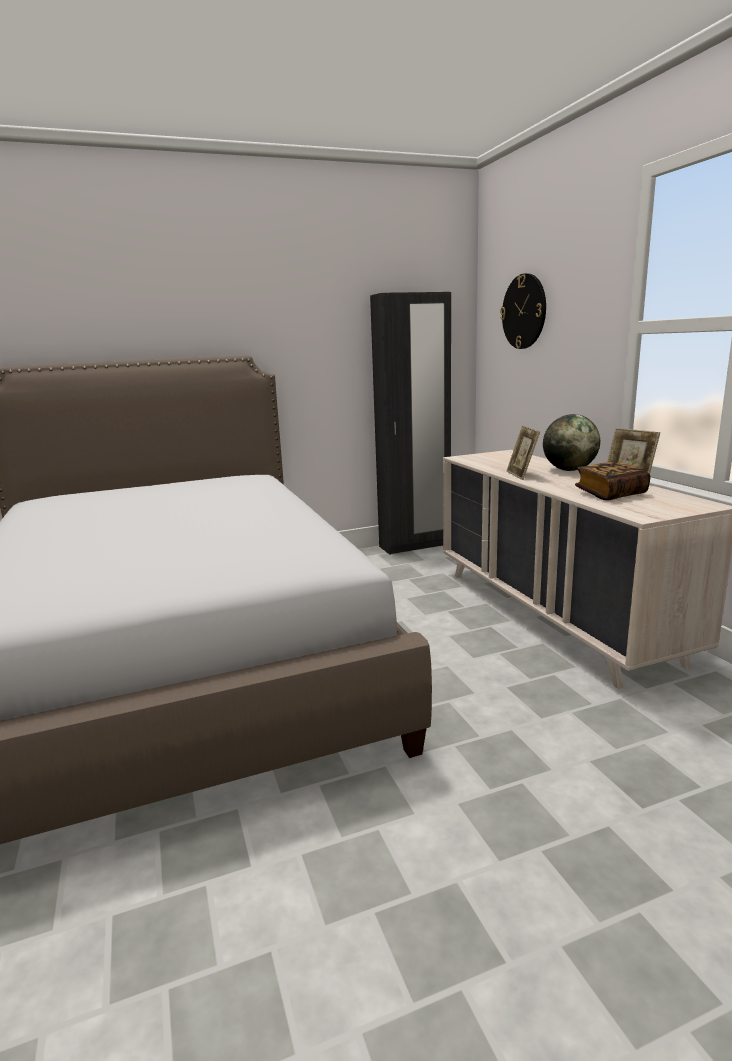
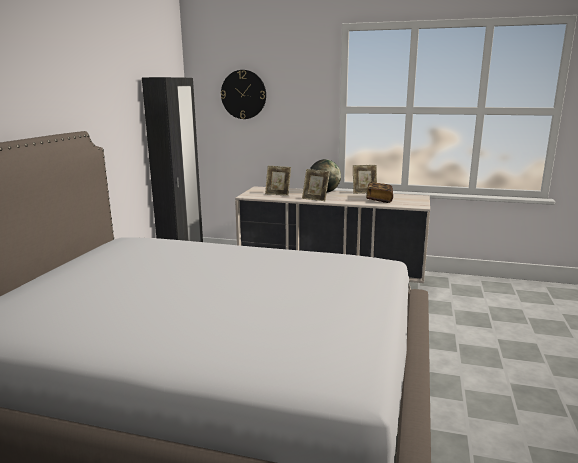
camera: 55 degrees left, 0 degrees up
(501, 462) = (278, 194): none -> picture frame

